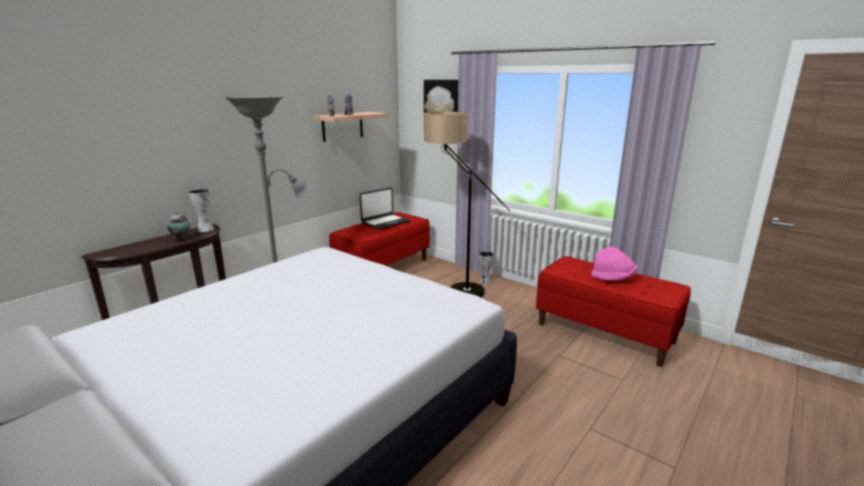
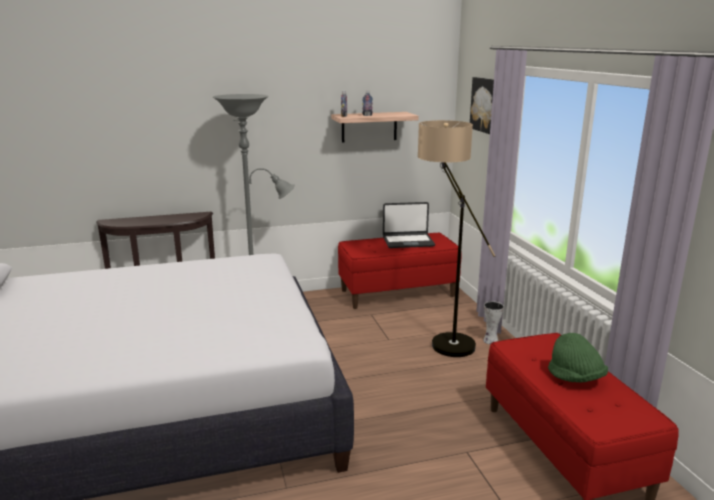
camera: 35 degrees right, 0 degrees up
(180, 239) = (167, 221): teapot -> none
(205, 229) = (195, 215): vase -> none
(613, 278) = (575, 378): pink hat -> green hat

